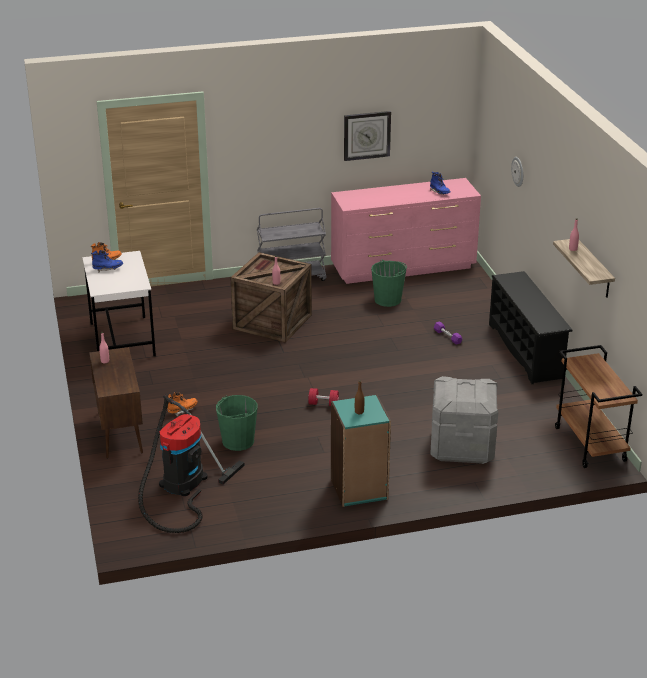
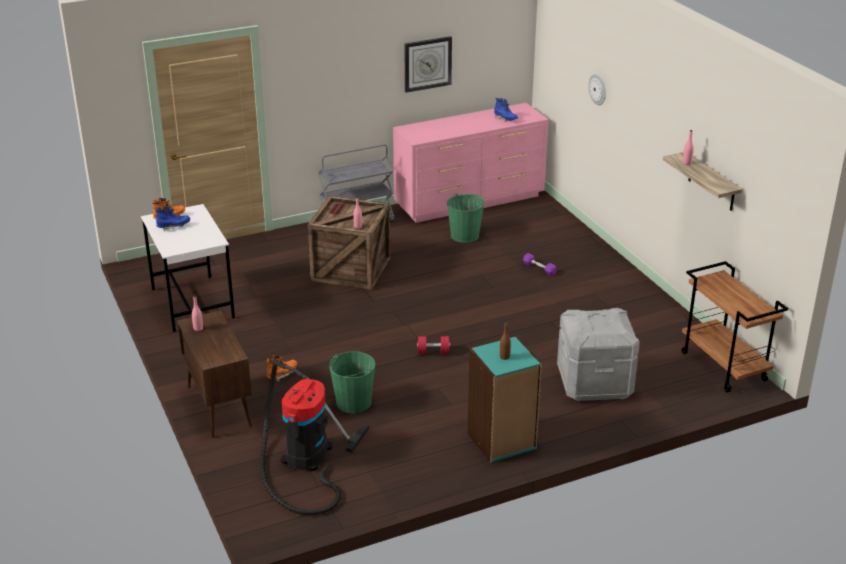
camera: 10 degrees left, 0 degrees up
(526, 351) = (624, 276): black shoe rack -> none

